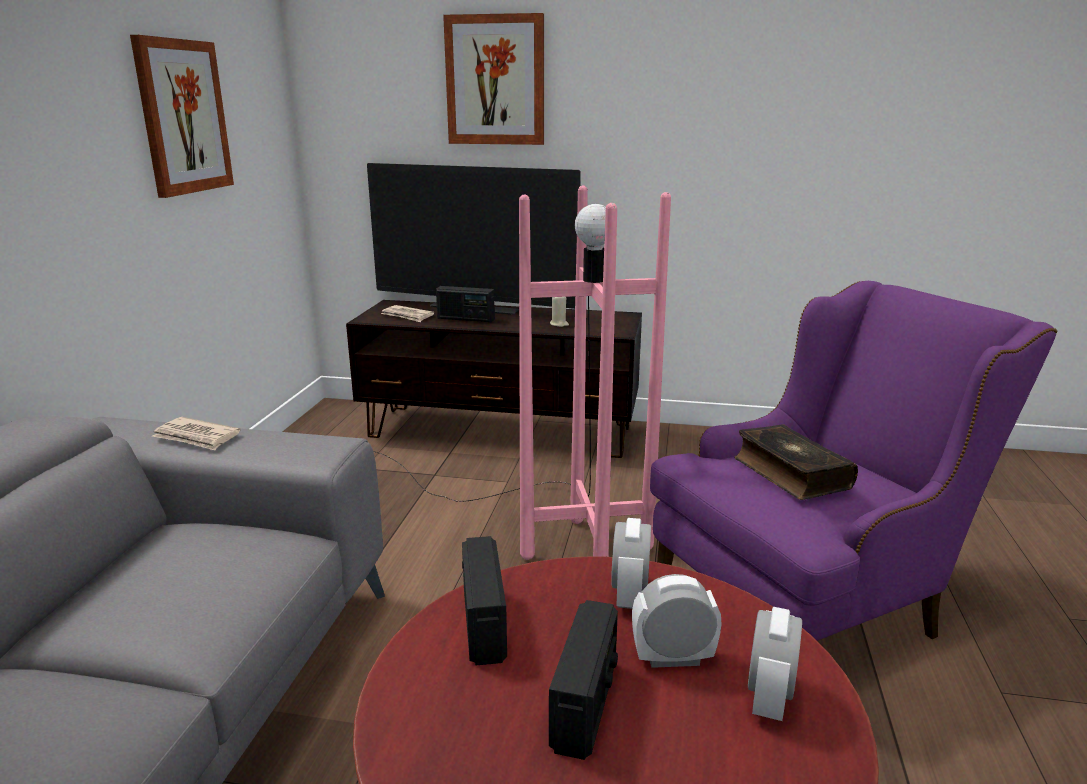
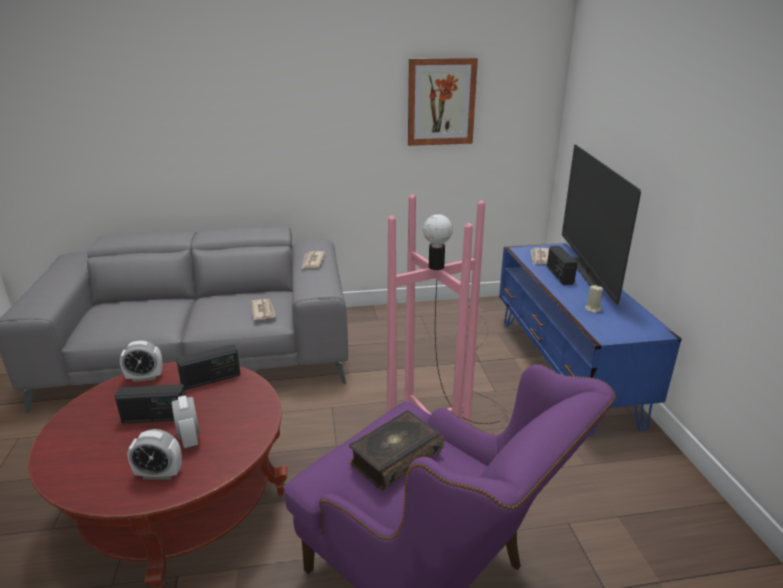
camera: 70 degrees right, 5 degrees up
(242, 550) = (263, 311): none -> newspaper
(495, 80) = (649, 97): picture -> none
(500, 432) = (564, 369): brown tv stand -> blue tv stand
(629, 595) = (242, 417): alarm clock -> alarm clock (145, 377)

